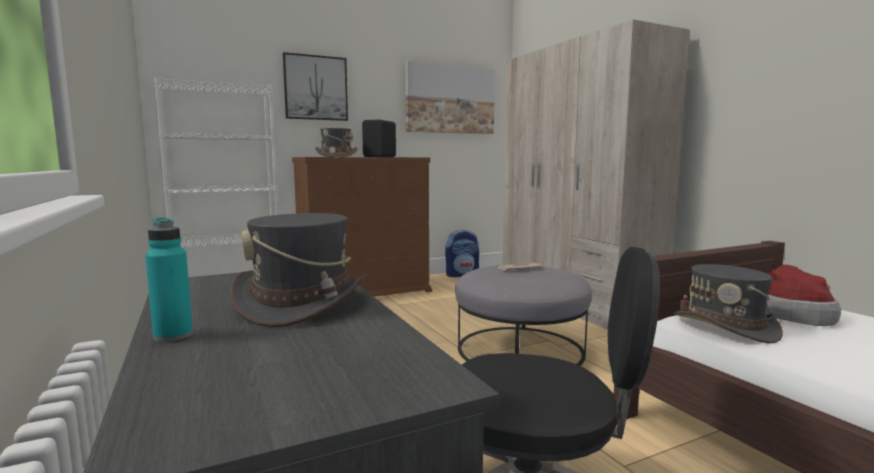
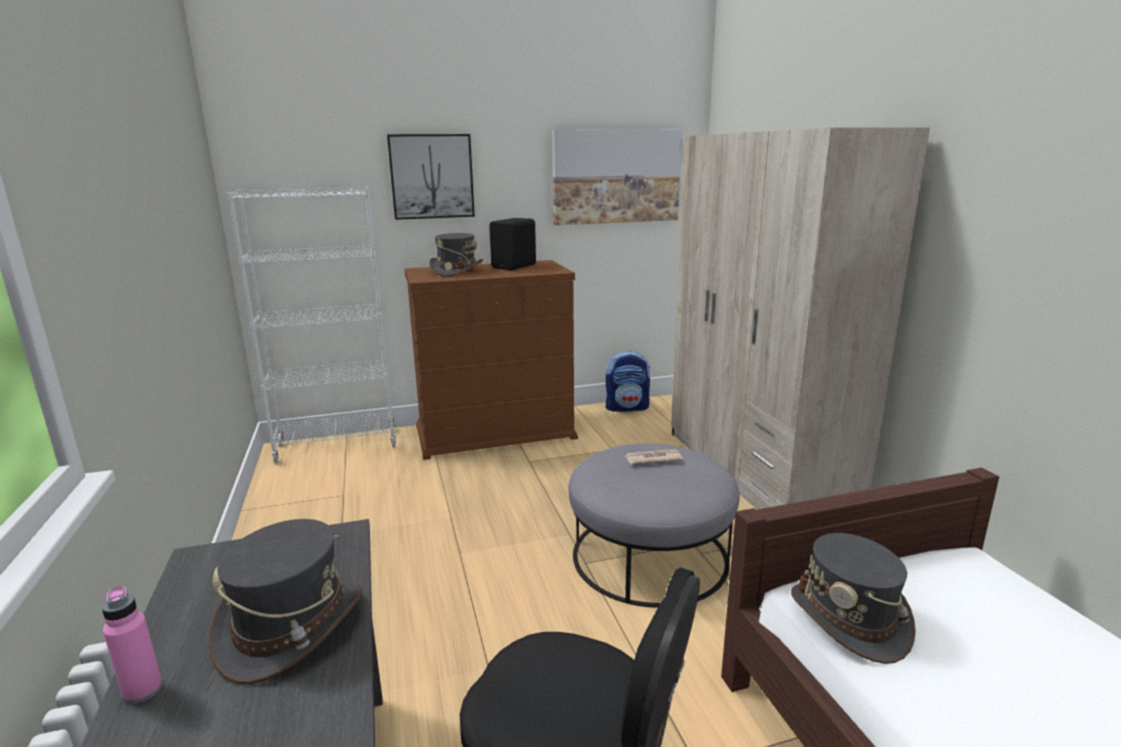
camera: 10 degrees right, 10 degrees up
(173, 335) = (143, 690): turquoise bottle -> pink bottle
(790, 314) = (959, 598): hat -> none

